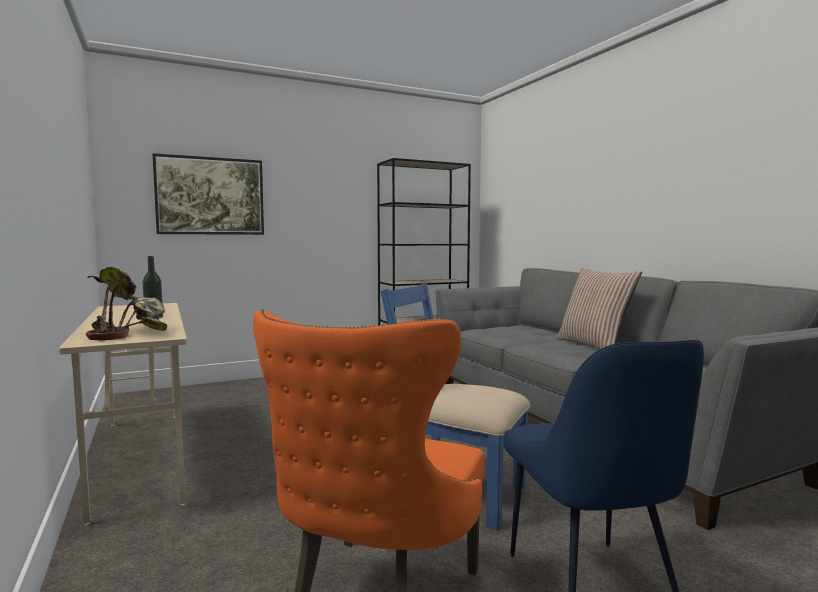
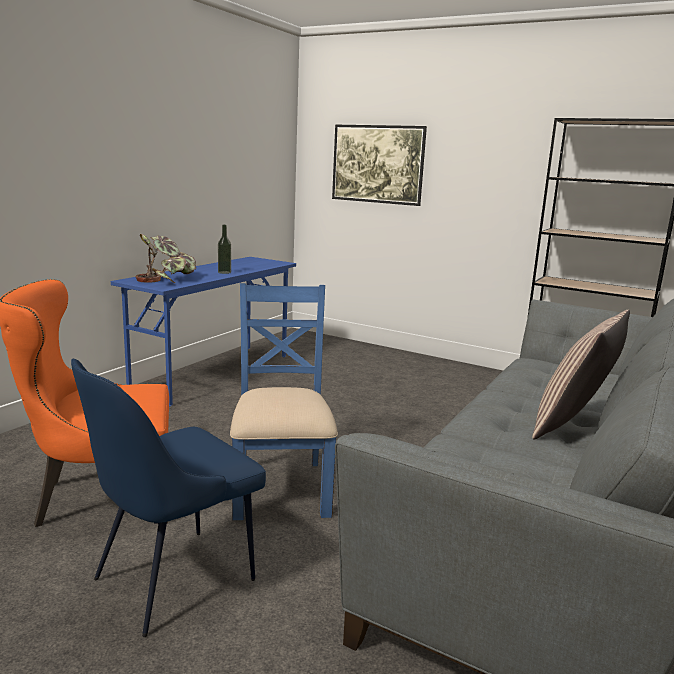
camera: 55 degrees right, 10 degrees up
(140, 458) = (214, 373): beige desk -> blue desk

